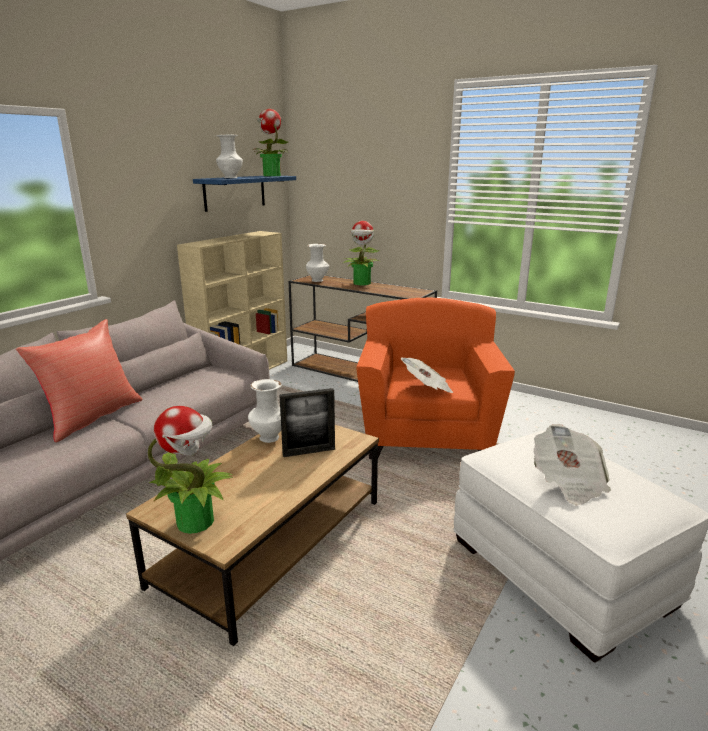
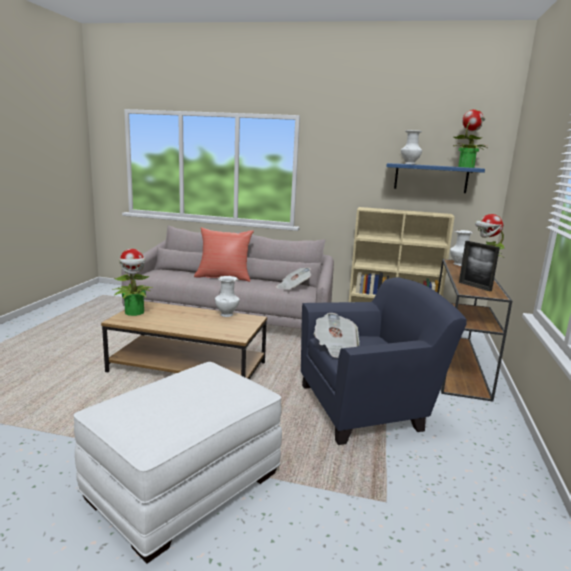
camera: 70 degrees right, 5 degrees down
(309, 452) = (214, 326): picture frame -> picture frame (474, 286)
(426, 434) = (366, 407): orange armchair -> blue armchair
(568, 482) = (170, 392): newspaper -> newspaper (293, 287)

